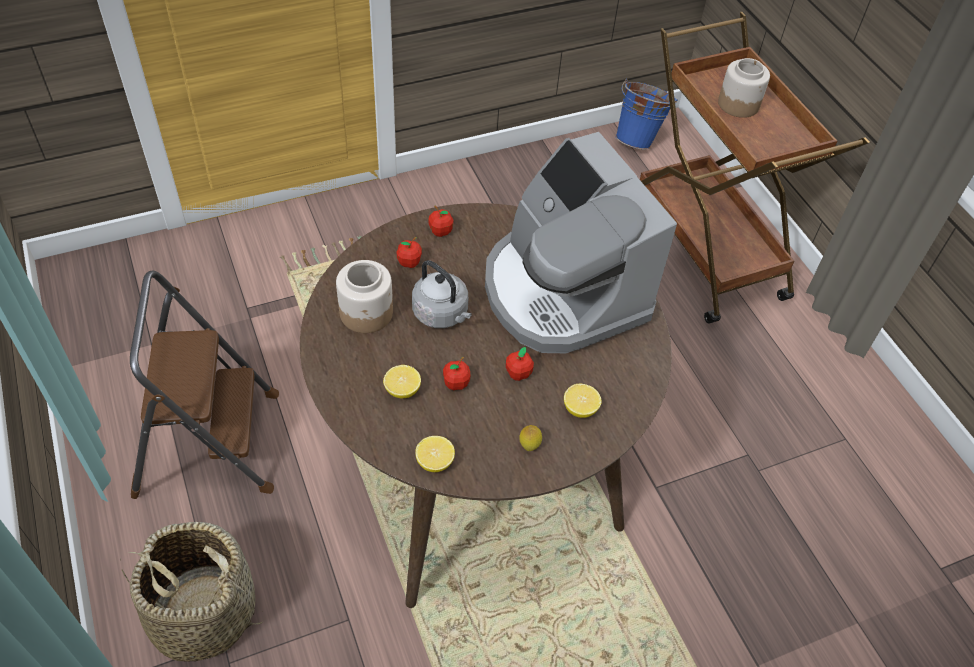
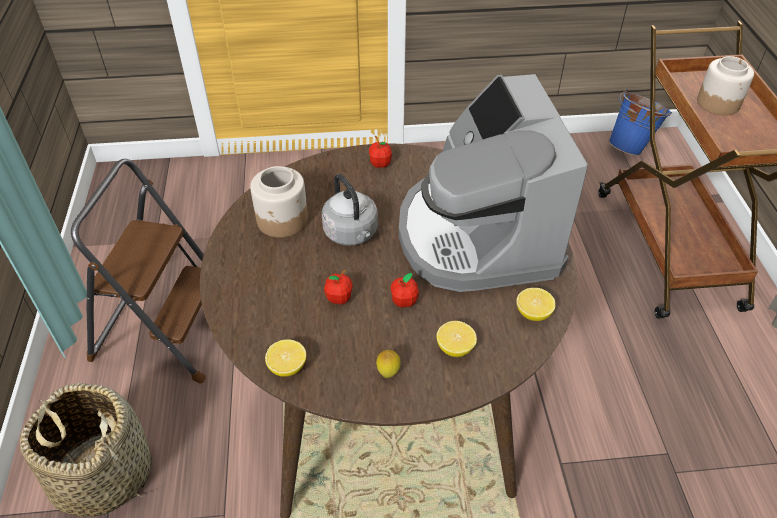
camera: 20 degrees right, 5 degrees down
(402, 390) = (285, 293): lemon -> lemon (533, 313)
(409, 263) = (340, 185): apple -> none

